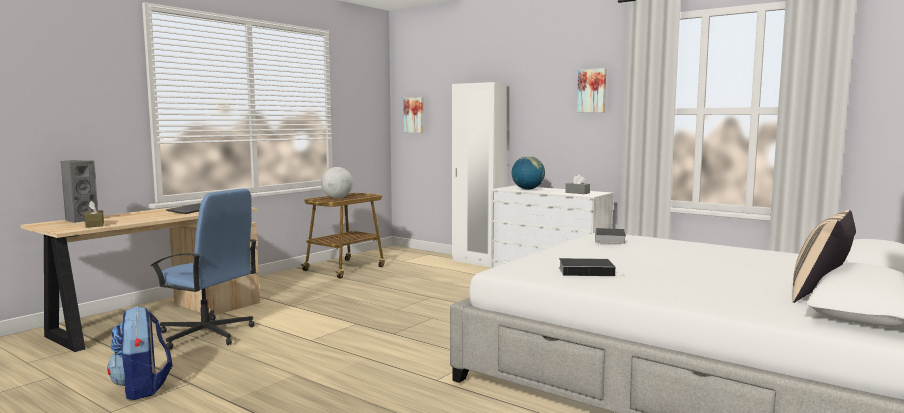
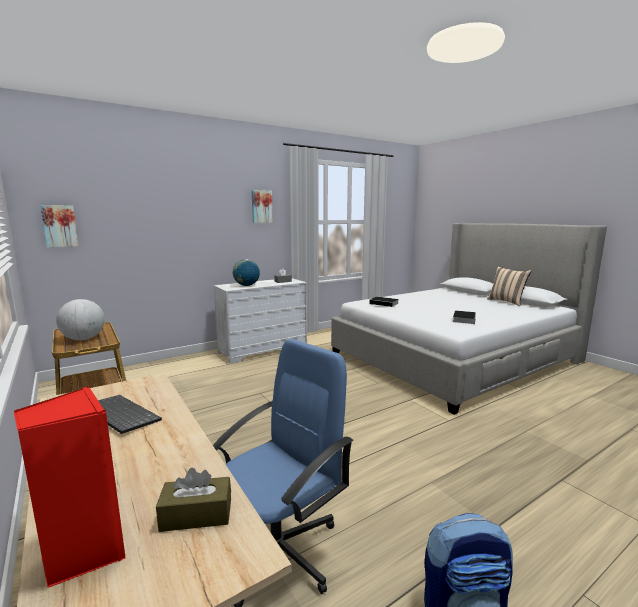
camera: 70 degrees left, 5 degrees up
(80, 220) = (83, 553): grey speaker -> red speaker
(477, 262) = (180, 360): white wardrobe -> none

